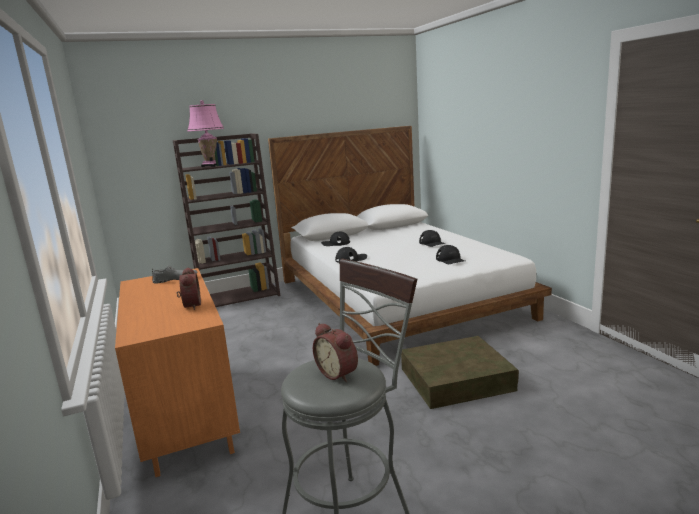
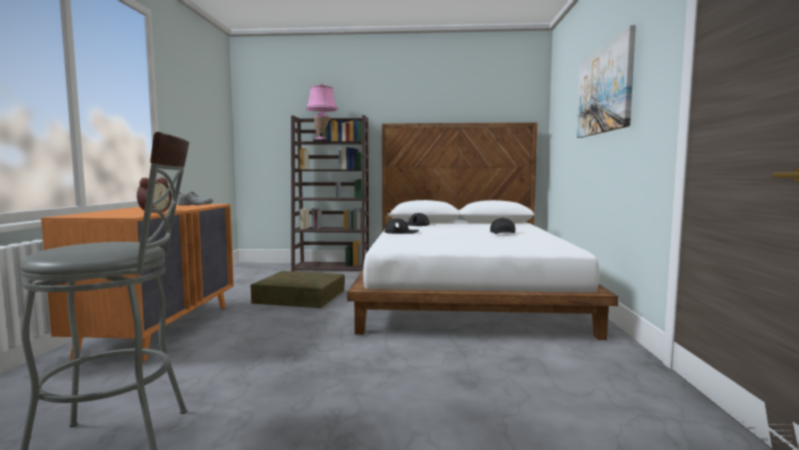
camera: 25 degrees right, 10 degrees down
(339, 373) = (101, 246): alarm clock -> none
(450, 259) = (495, 242): black cap -> none
(456, 379) = (419, 364): brown storage box -> brown storage box (300, 296)
(506, 116) = (604, 89): none -> picture

